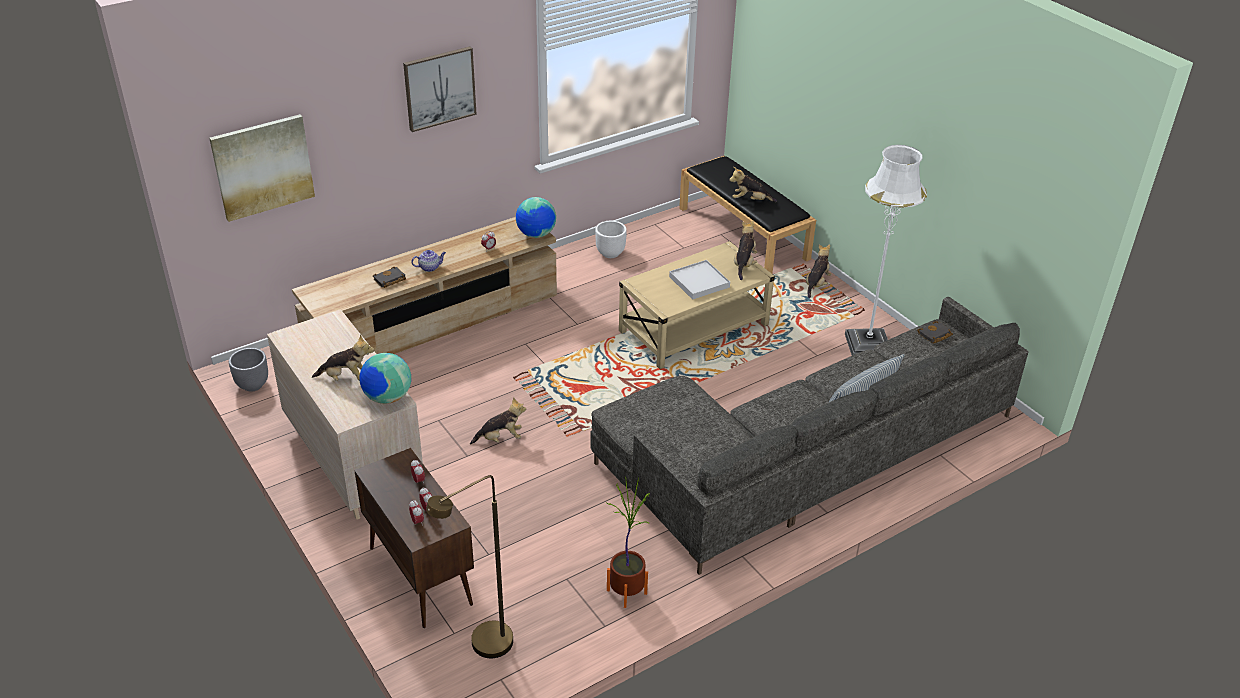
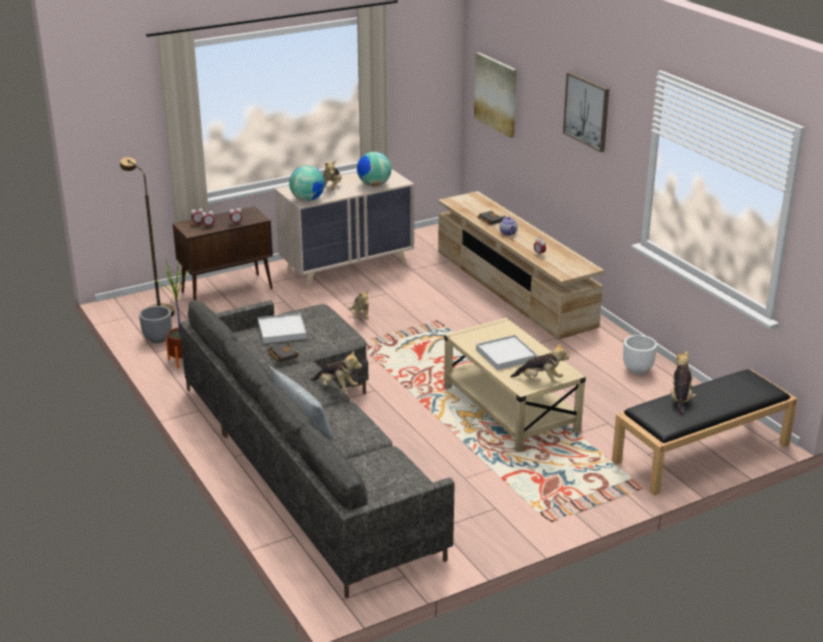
camera: 95 degrees right, 10 degrees down
(252, 385) = (433, 231): grey planter -> grey planter (157, 339)
(536, 234) = (565, 273): globe -> globe (374, 185)
(675, 435) = (282, 330): none -> white tray
(816, 284) = (600, 493): plush toy -> plush toy (336, 387)
(867, 345) = (482, 514): white floor lamp -> none
(934, 335) = (402, 479): black book -> black book (281, 355)

